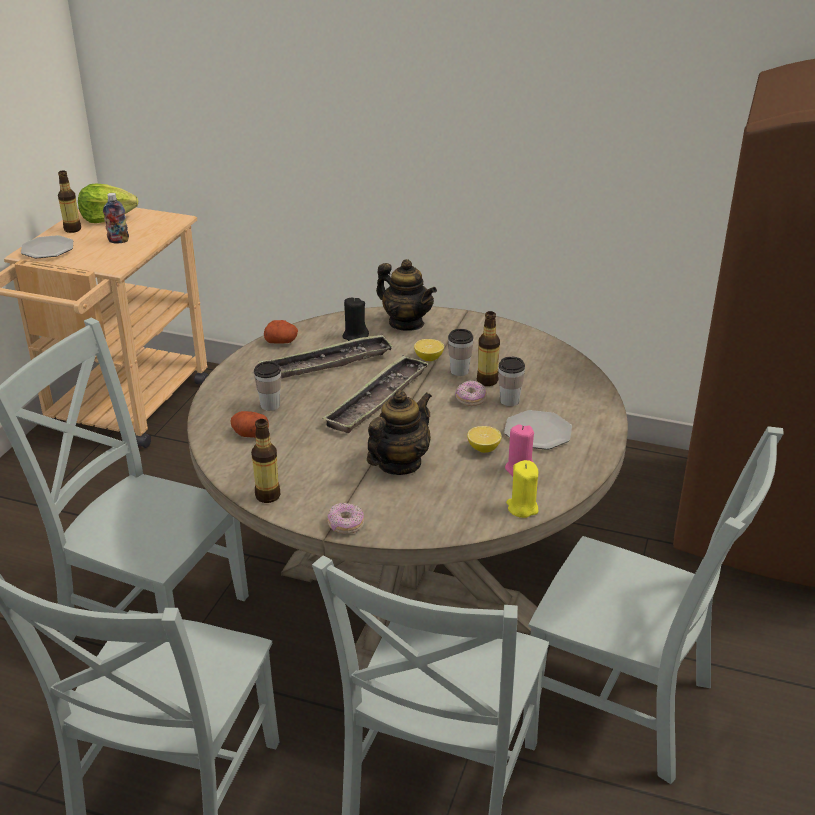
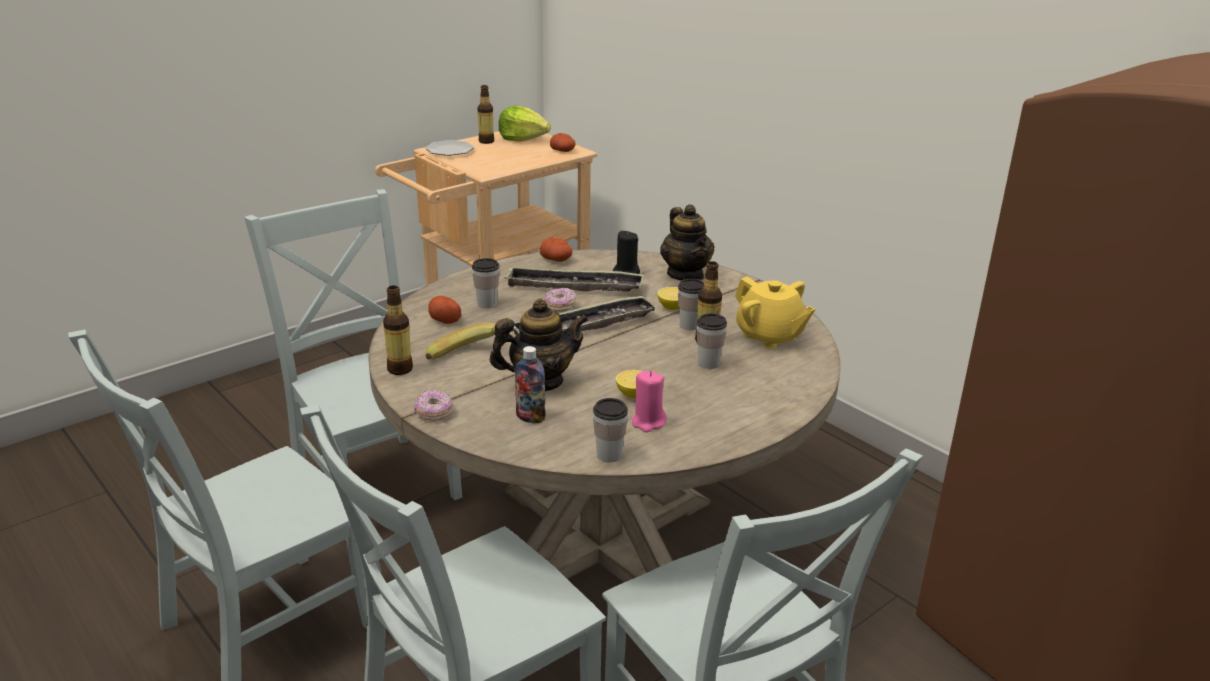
camera: 30 degrees right, 5 degrees down
(118, 241) = (511, 156): bottle -> bottle (530, 417)
(163, 222) = (563, 151): none -> potato
(315, 464) = (468, 358): none -> banana
(470, 399) = (671, 351): donut -> donut (560, 306)
(522, 508) = (609, 455): yellow candle -> cup
(528, 361) = (769, 336): none -> yellow teapot
(537, 433) = (704, 398): plate -> none

